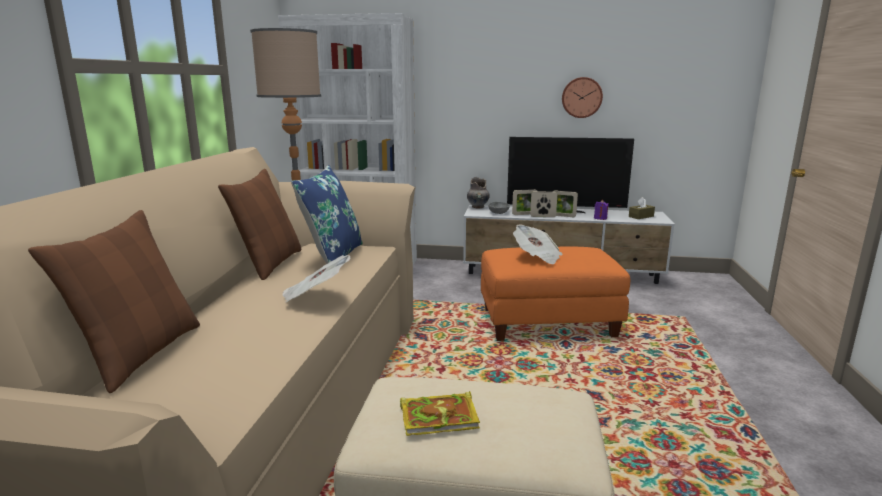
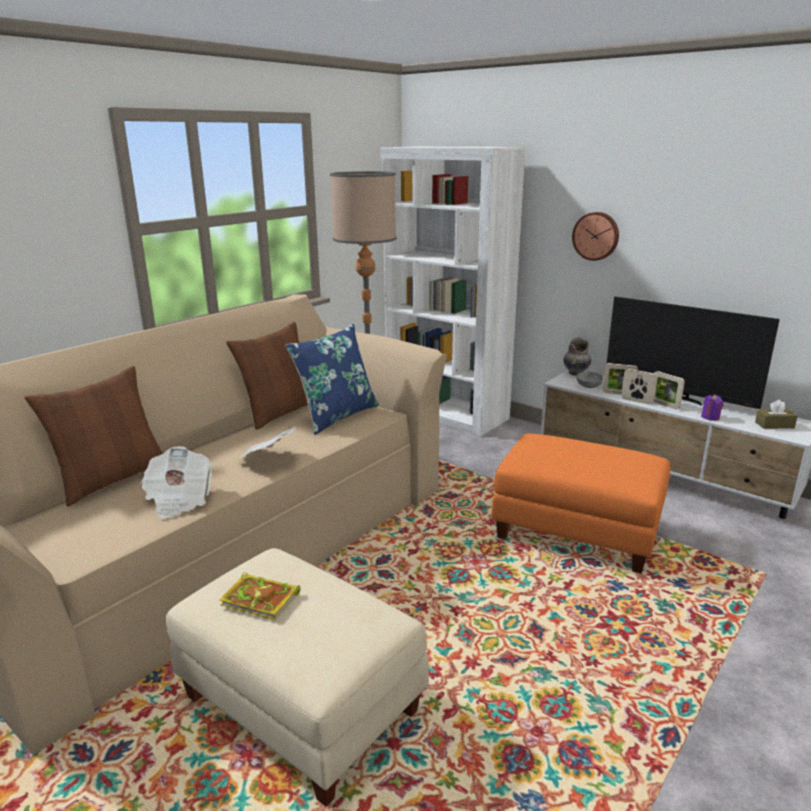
camera: 30 degrees right, 5 degrees up
(537, 257) = (562, 456): newspaper -> newspaper (179, 499)
(581, 97) = (722, 254): wall clock -> wall clock (596, 236)

